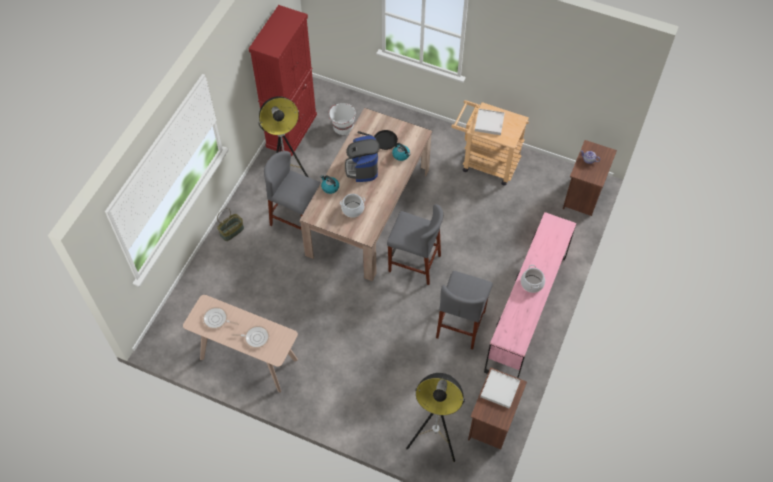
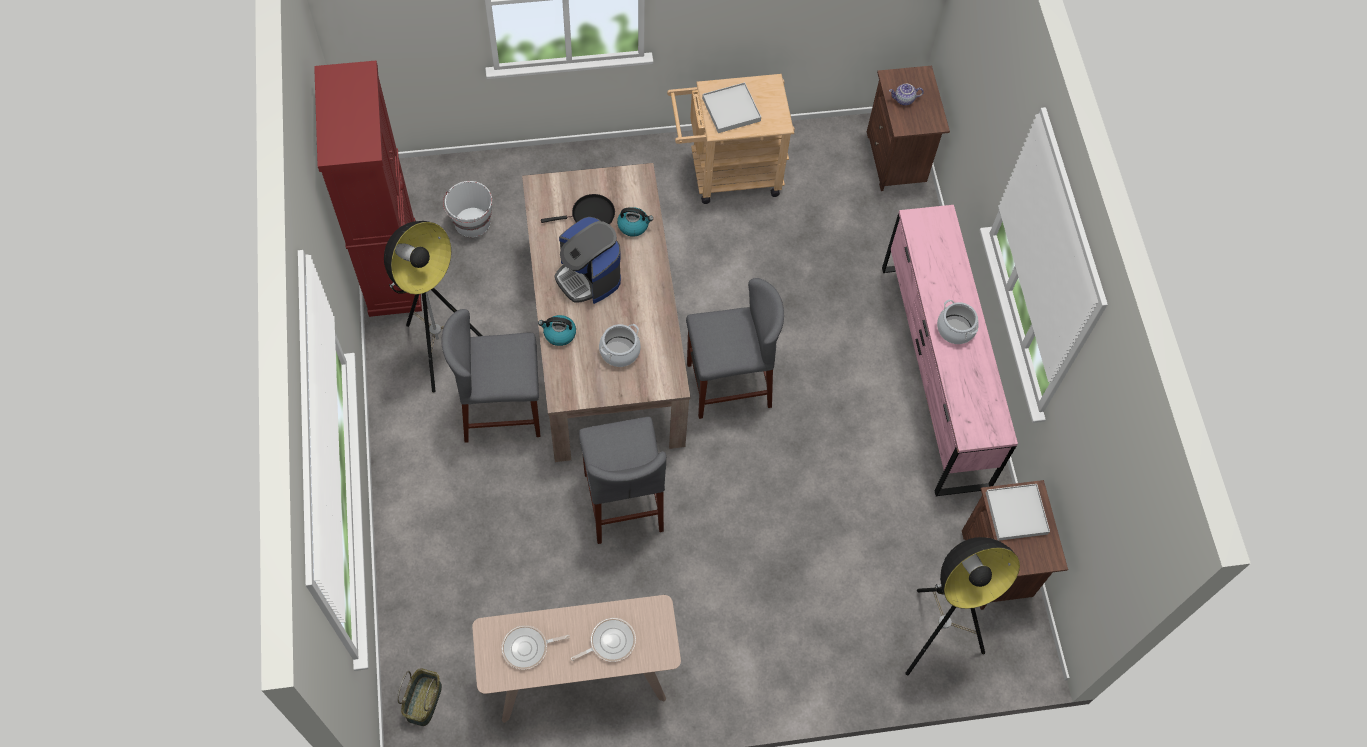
camera: 35 degrees left, 5 degrees up
(232, 231) = (409, 484): basket -> basket (423, 700)
(461, 324) = (856, 442): grey stool -> grey stool (623, 501)

